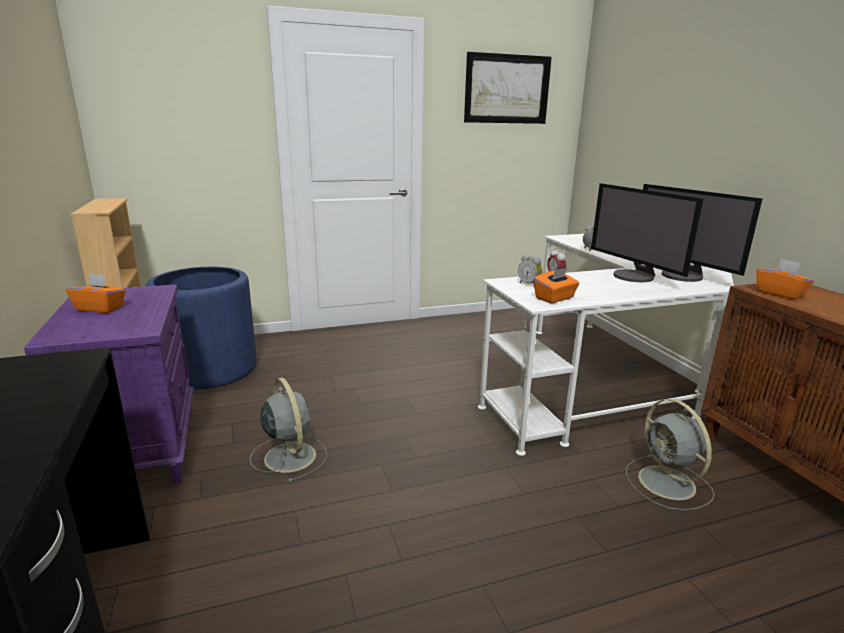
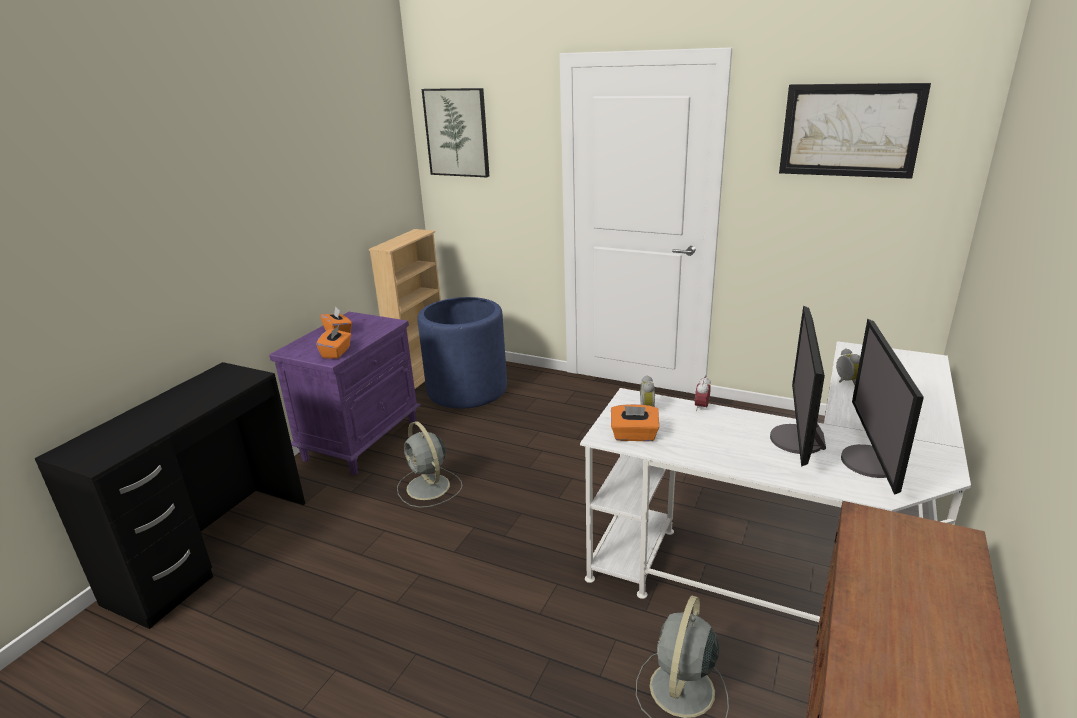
camera: 45 degrees right, 5 degrees up
(140, 84) = (457, 132): none -> picture
(289, 455) = (429, 488): grey fan -> grey fan turned 135 degrees clockwise
(780, 294) = (879, 539): orange tissue box -> orange tissue box (336, 353)

